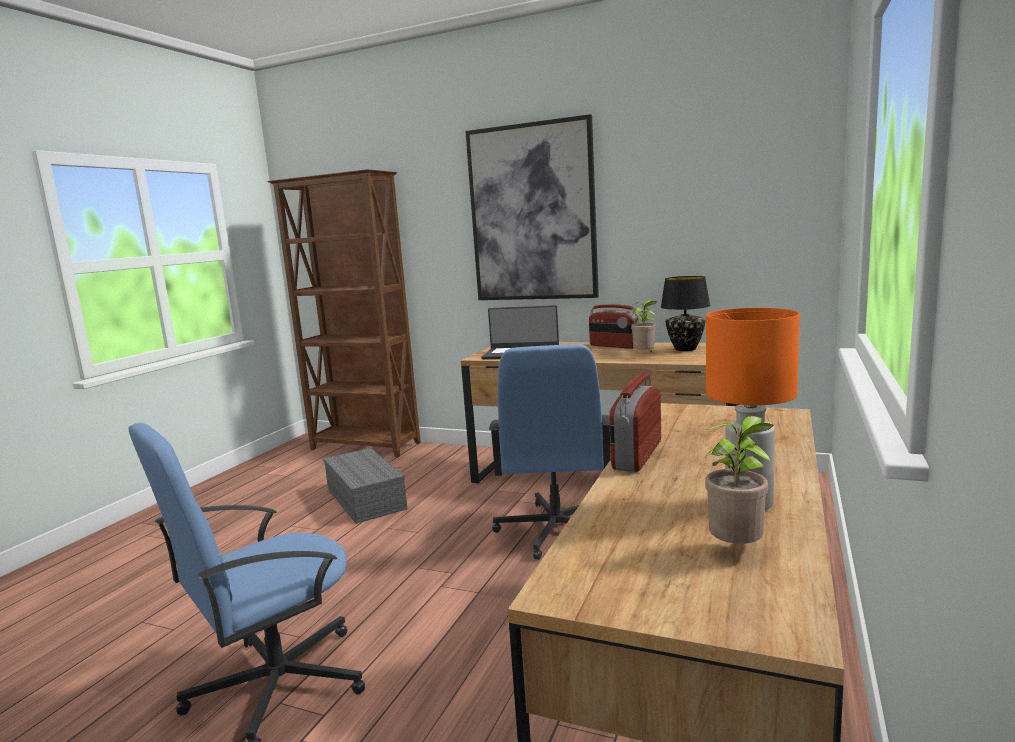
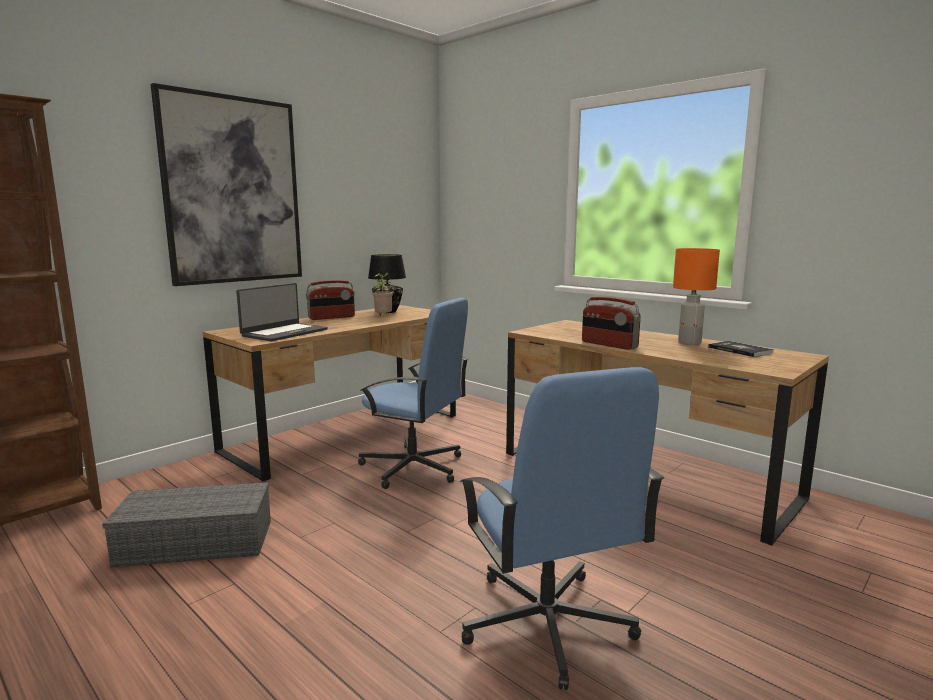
camera: 70 degrees left, 0 degrees up
(738, 550) = (740, 350): potted plant -> book

